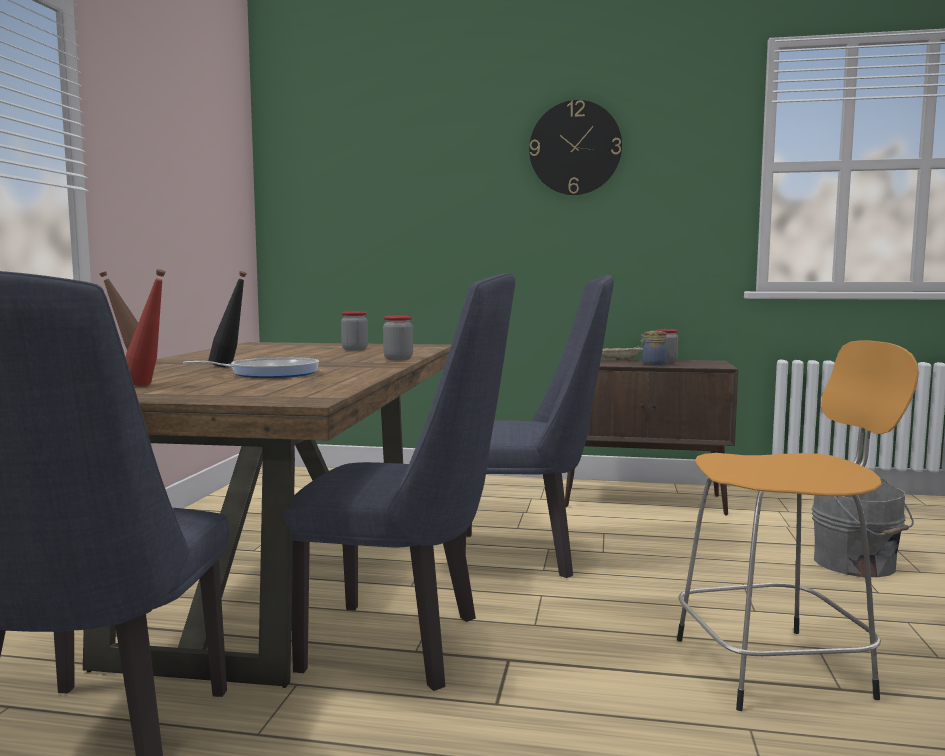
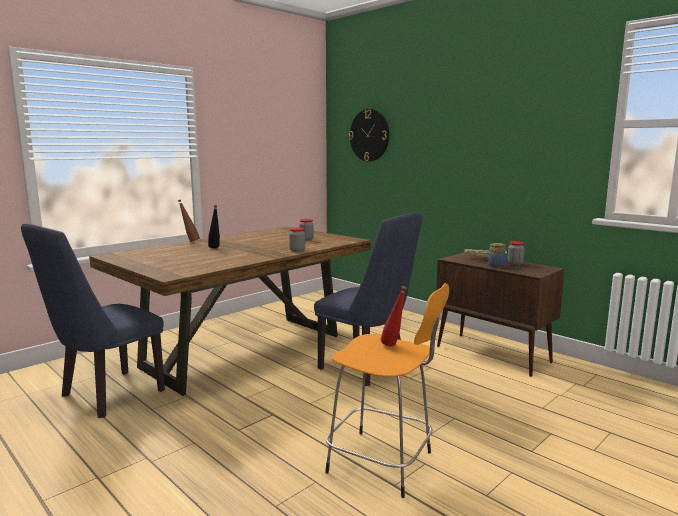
camera: 35 degrees right, 5 degrees up
(148, 385) = (153, 258): red bottle -> red bottle (393, 347)
(269, 373) = (213, 255): frying pan -> none
(408, 645) = (247, 394): blue chair -> none
(575, 148) = (486, 111): wall clock -> wall clock (369, 135)
(857, 565) = (555, 431): grey bucket -> none

